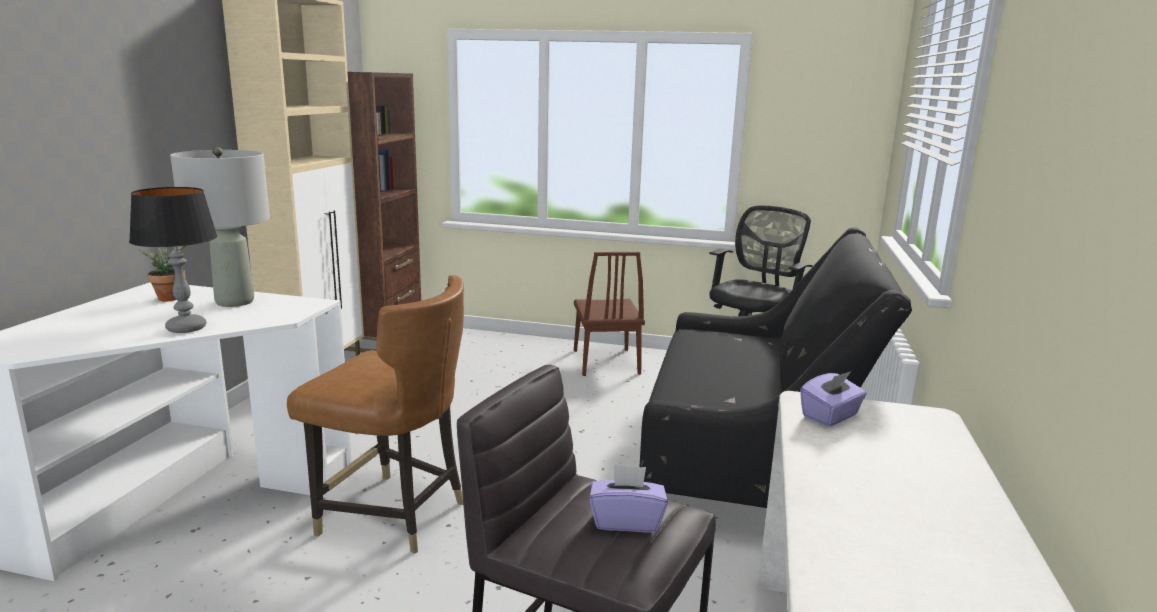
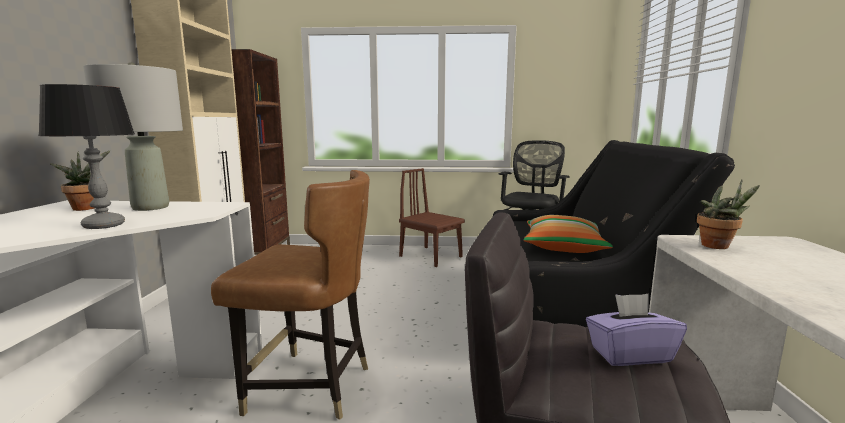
camera: 10 degrees left, 5 degrees down
(606, 362) = (430, 256): brown chair -> brown chair turned 150 degrees clockwise
(733, 380) = (564, 247): none -> pillow
(830, 416) = (719, 247): purple tissue box -> potted plant

